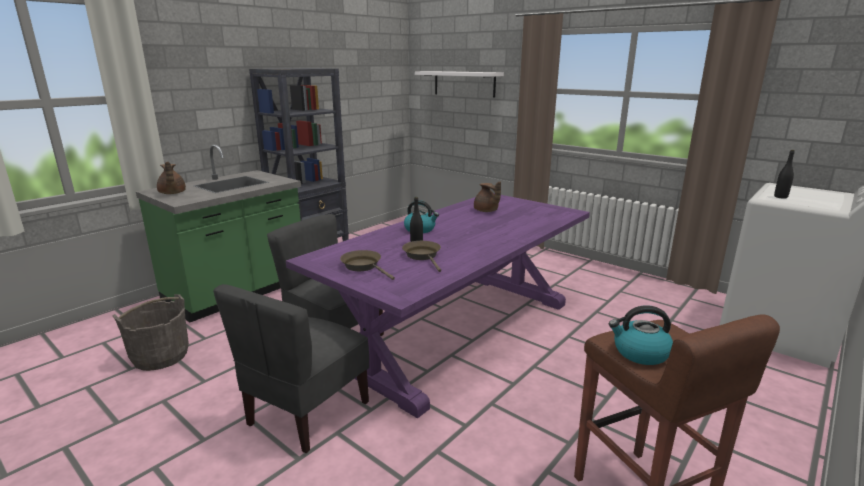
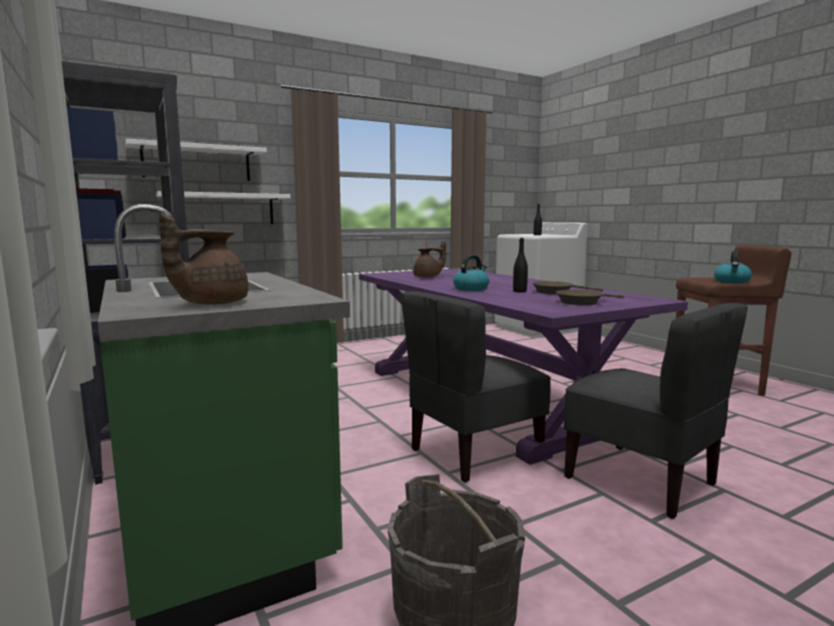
camera: 70 degrees left, 10 degrees down
(172, 193) = (210, 303): brown teapot -> brown teapot turned 135 degrees clockwise
(476, 119) = (223, 209): none -> white shelf

